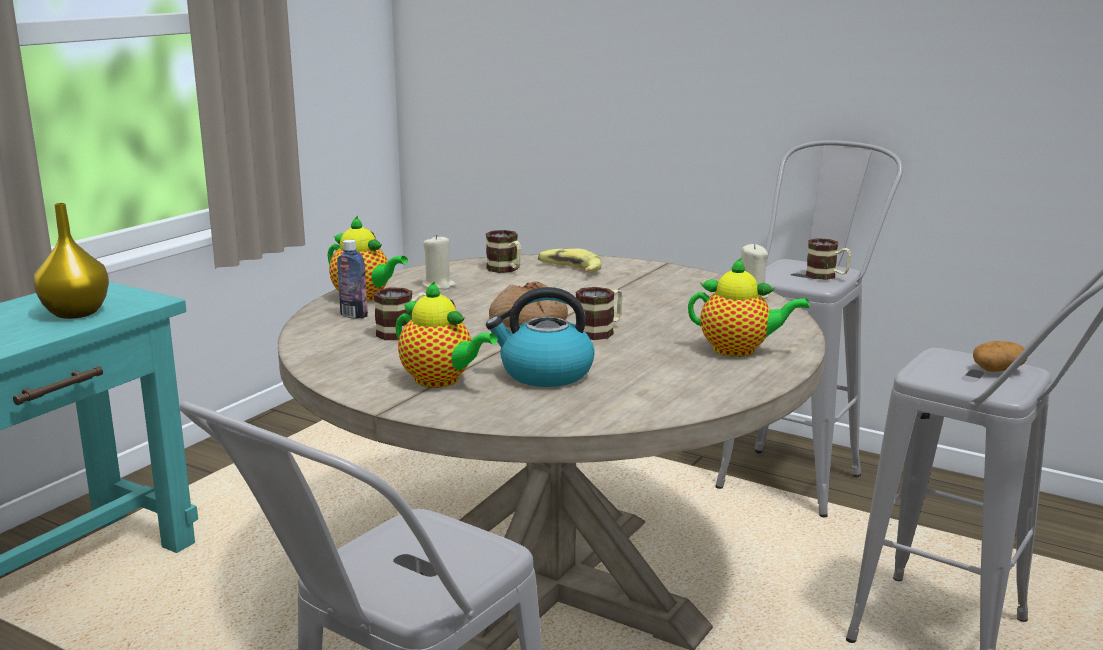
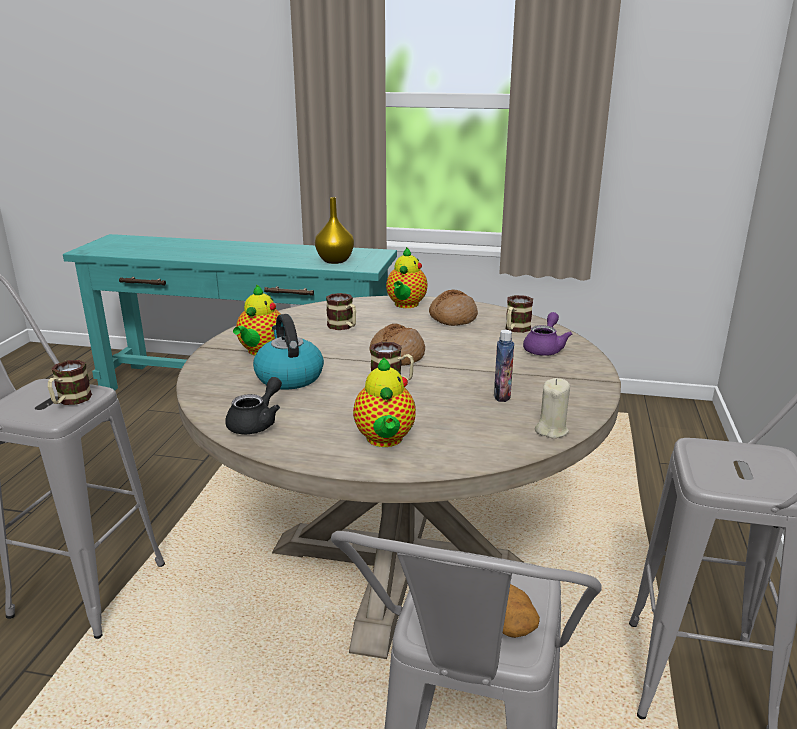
camera: 70 degrees right, 5 degrees up
(354, 315) = (368, 309): bottle -> bottle (502, 396)
(438, 285) = (452, 318): beige candle -> bread
(569, 269) = (545, 348): banana -> purple teapot
(666, 398) = (256, 423): none -> black teapot
(827, 276) = (753, 482): mug -> mug (70, 401)

